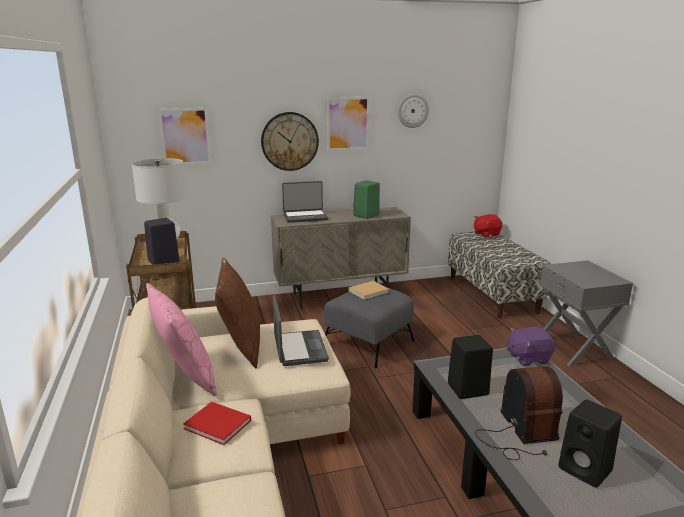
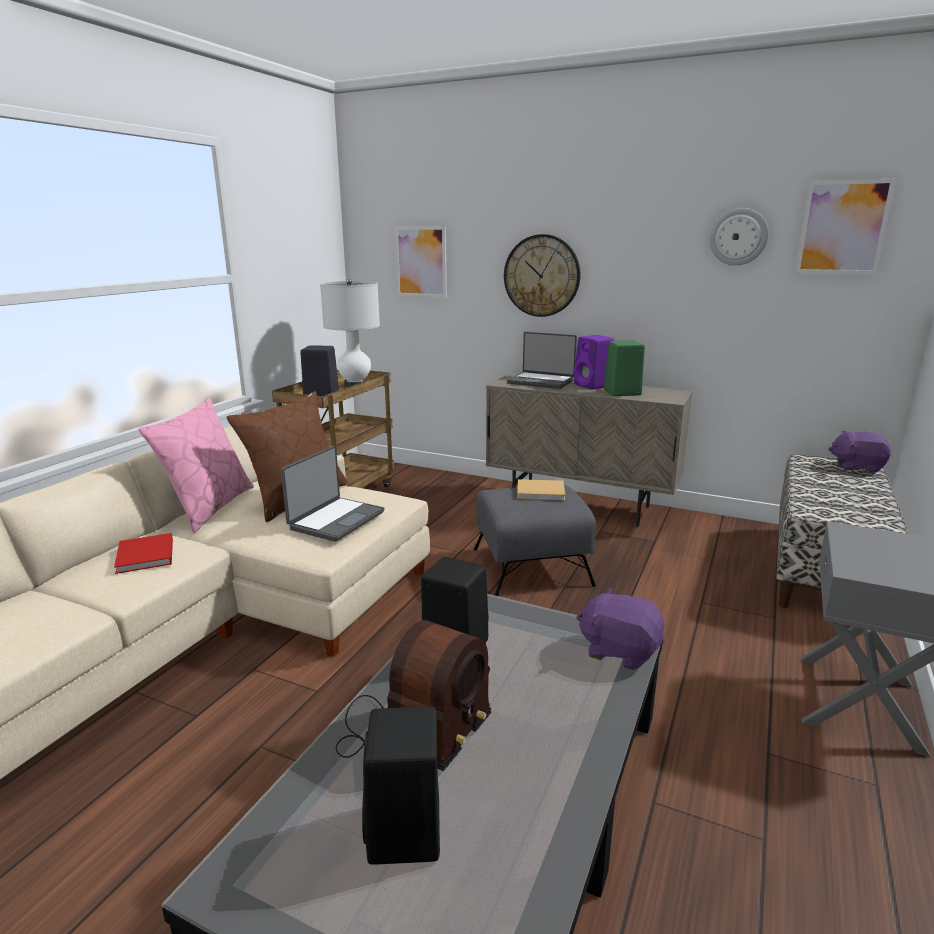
camera: 40 degrees right, 0 degrees up
(341, 214) = (593, 386): none -> purple speaker
(348, 123) = (626, 254): picture -> picture (843, 227)
(486, 234) = (856, 466): red plush toy -> purple plush toy

